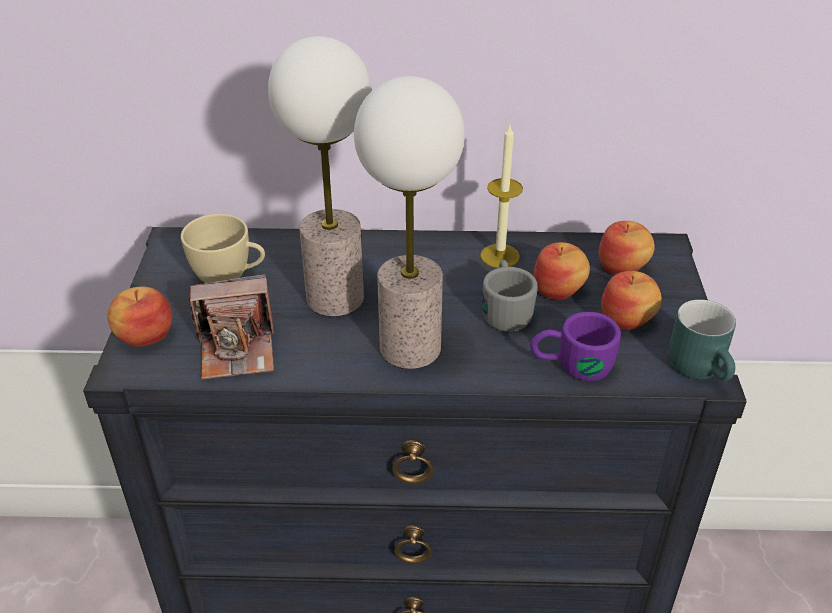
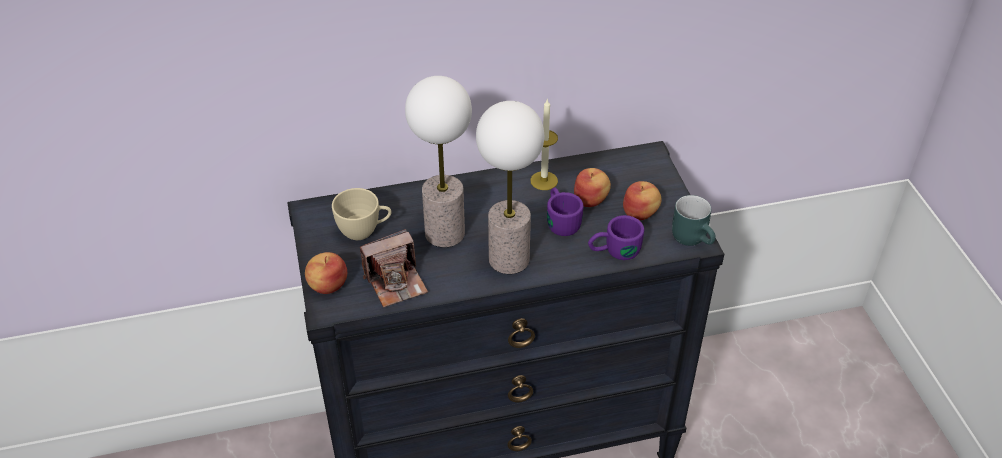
camera: 15 degrees left, 5 degrees up
(505, 309) = (560, 220): grey mug -> purple mug
(623, 267) = (627, 175): apple -> none

